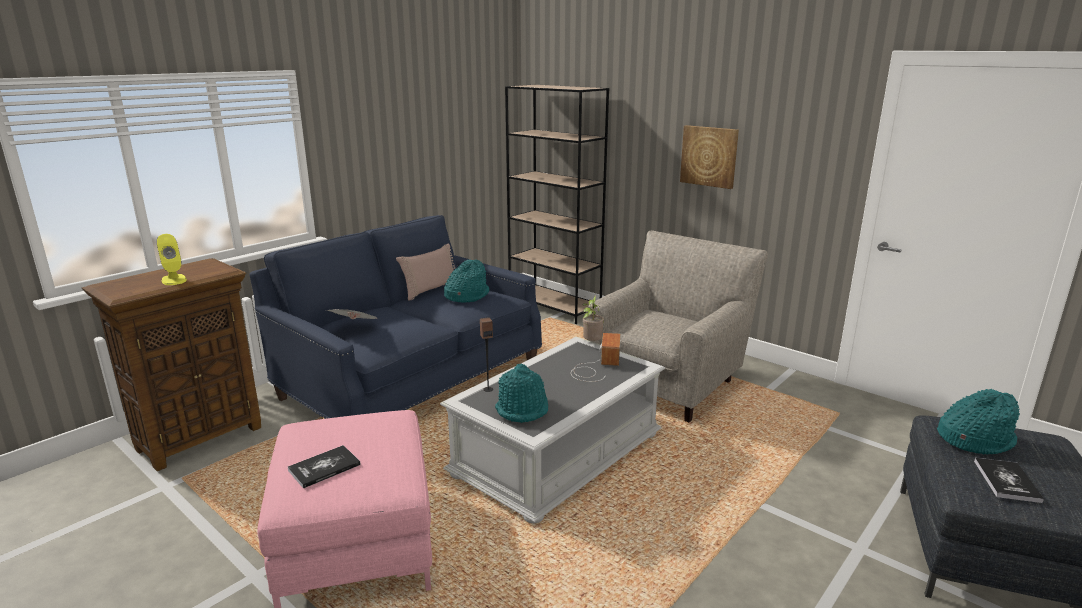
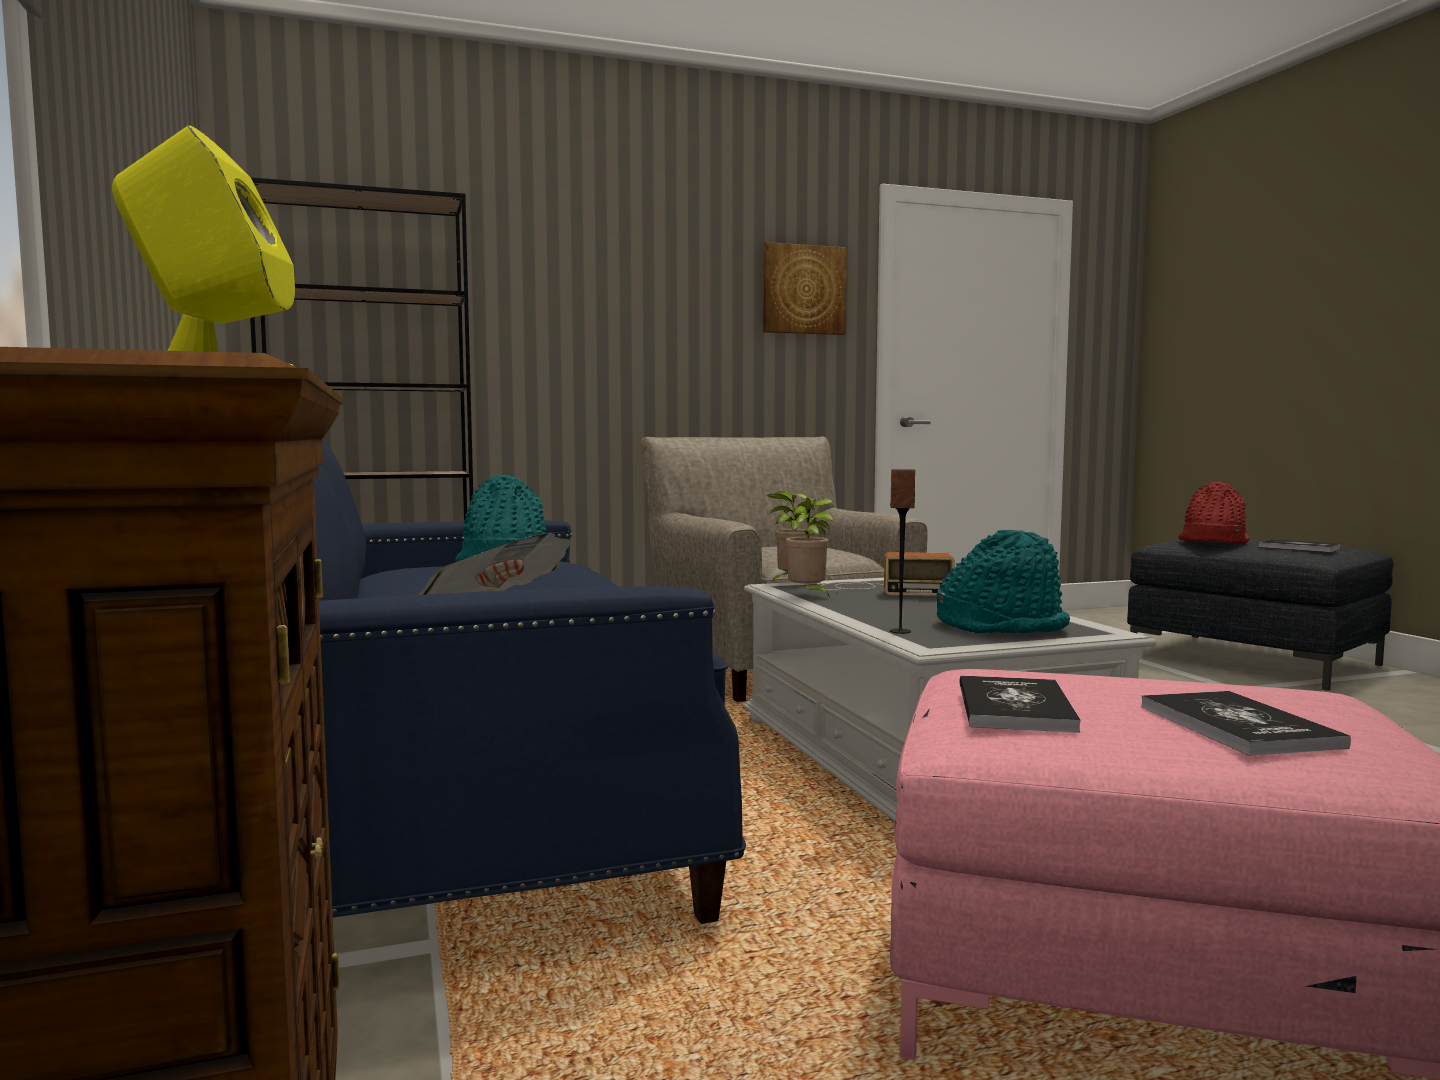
camera: 60 degrees left, 15 degrees down
(332, 427) = (1014, 707): none -> book
(430, 290) = (386, 579): beige pillow -> none
(557, 355) = (808, 596): none -> potted plant
(596, 366) = (881, 590): radio -> radio turned 150 degrees clockwise
(709, 156) = (662, 326): picture -> picture (803, 290)
(974, 439) = (1212, 542): turquoise hat -> red hat

